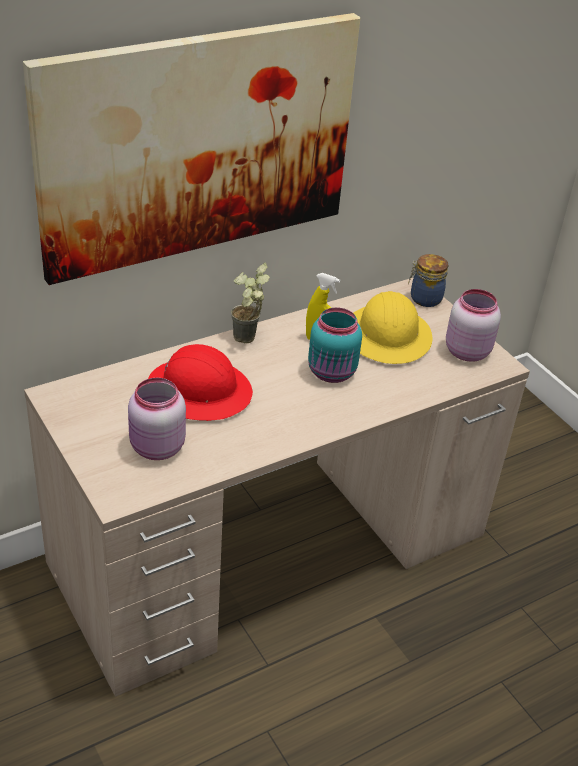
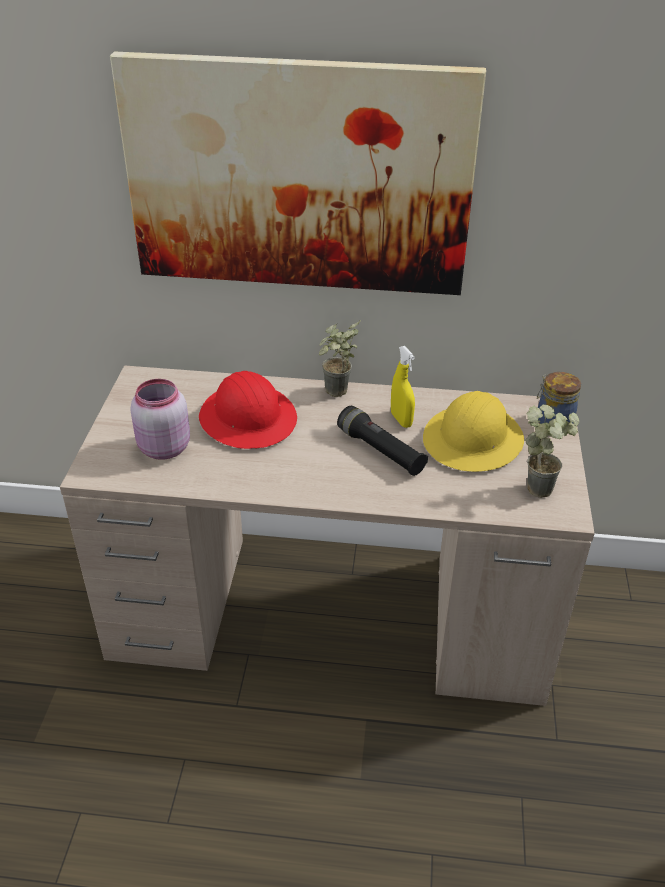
camera: 40 degrees right, 0 degrees up
(332, 373) = (380, 451): turquoise jar -> black flashlight
(466, 351) = (542, 485): pink jar -> potted plant

